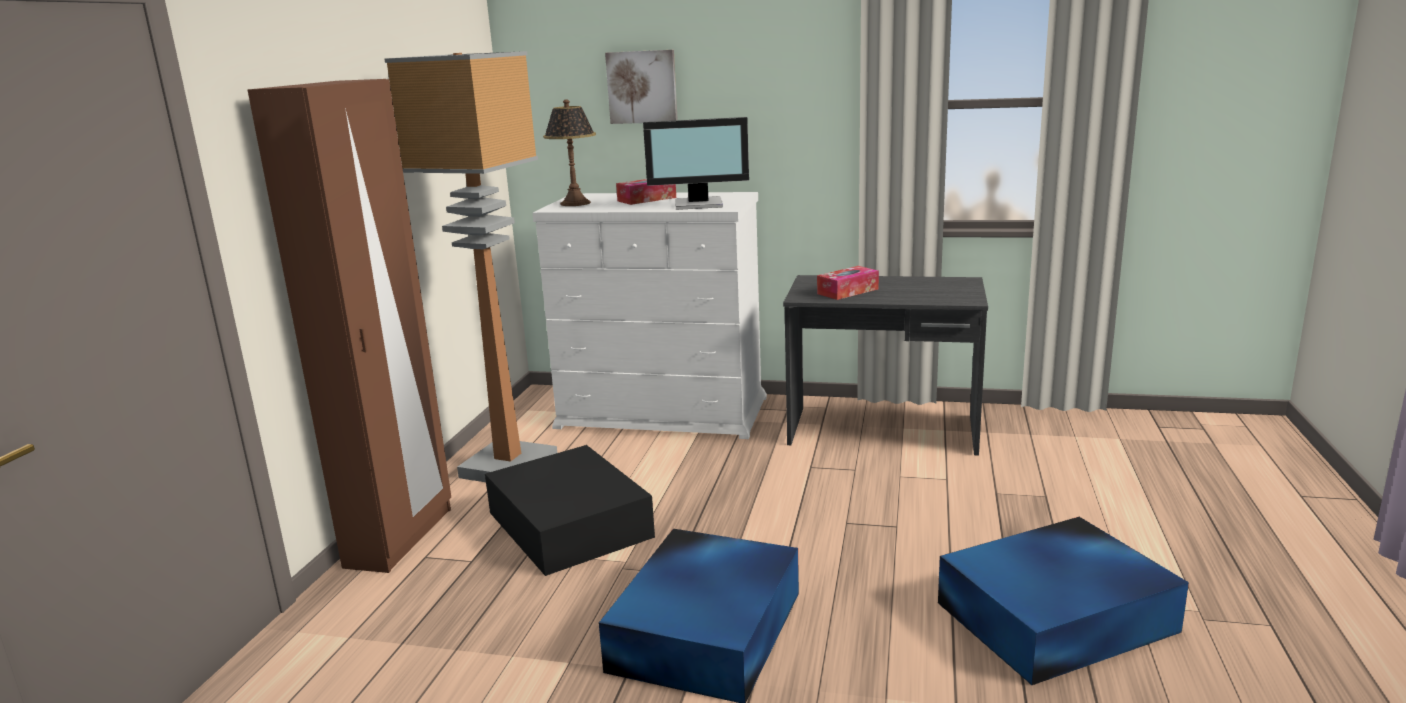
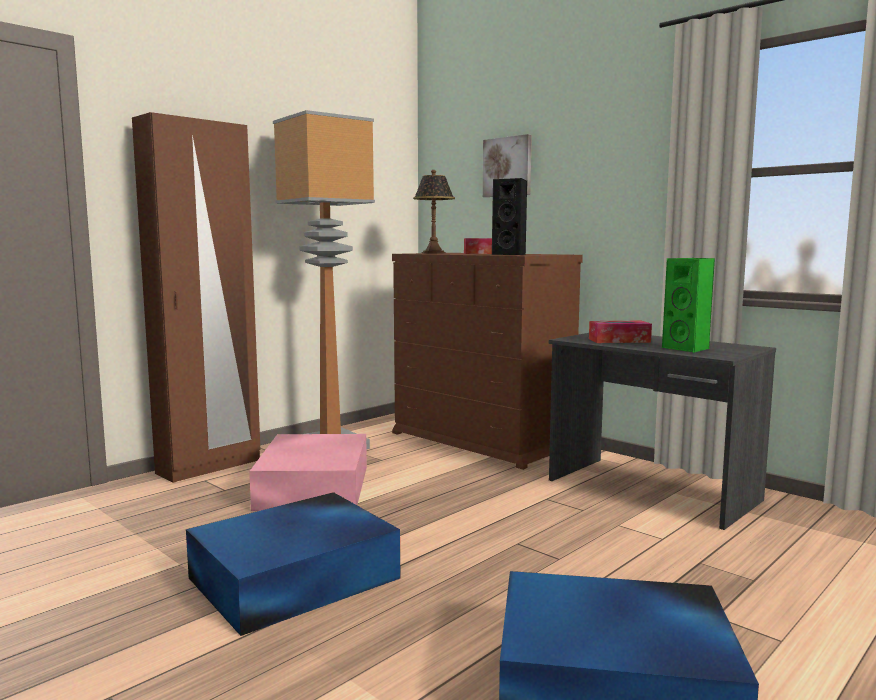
camera: 30 degrees right, 10 degrees down
(569, 523) = (315, 486): black storage box -> pink storage box
(663, 412) = (483, 440): white dresser -> brown dresser
(699, 204) = (511, 254): monitor -> black speaker
(925, 293) = (688, 348): none -> green speaker

